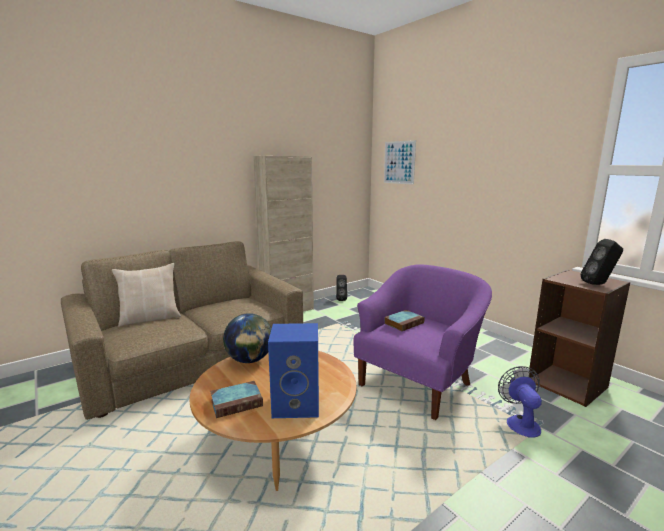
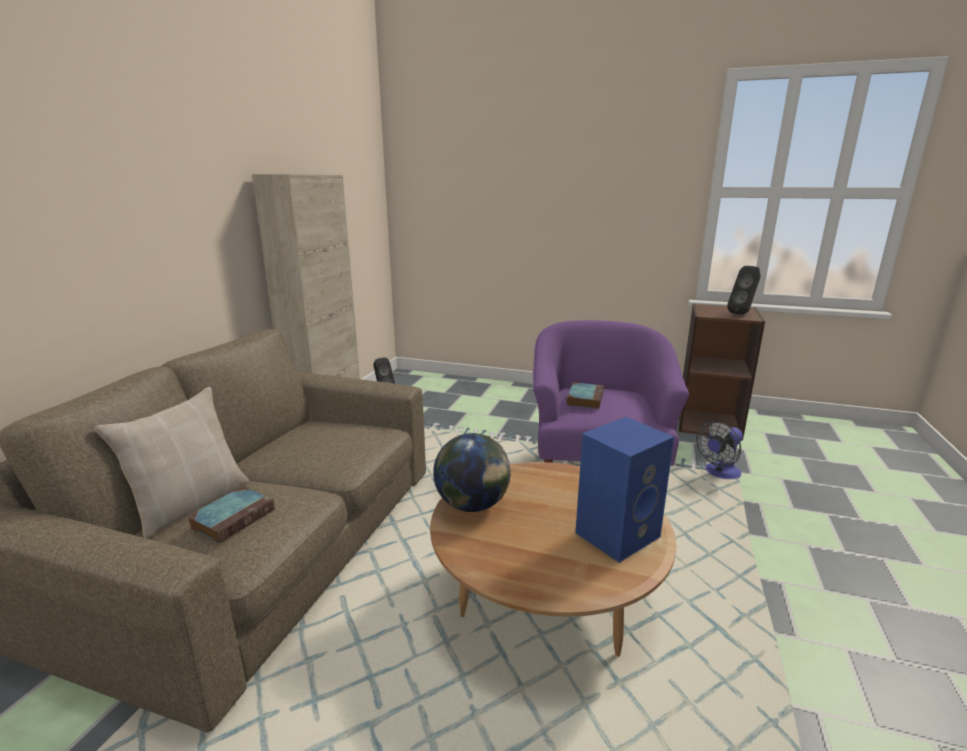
camera: 35 degrees left, 5 degrees up
(237, 402) = (550, 563): book -> book (234, 517)
(399, 162) = (439, 185): picture -> none
(520, 422) = (719, 473): fan -> fan turned 90 degrees counterclockwise

